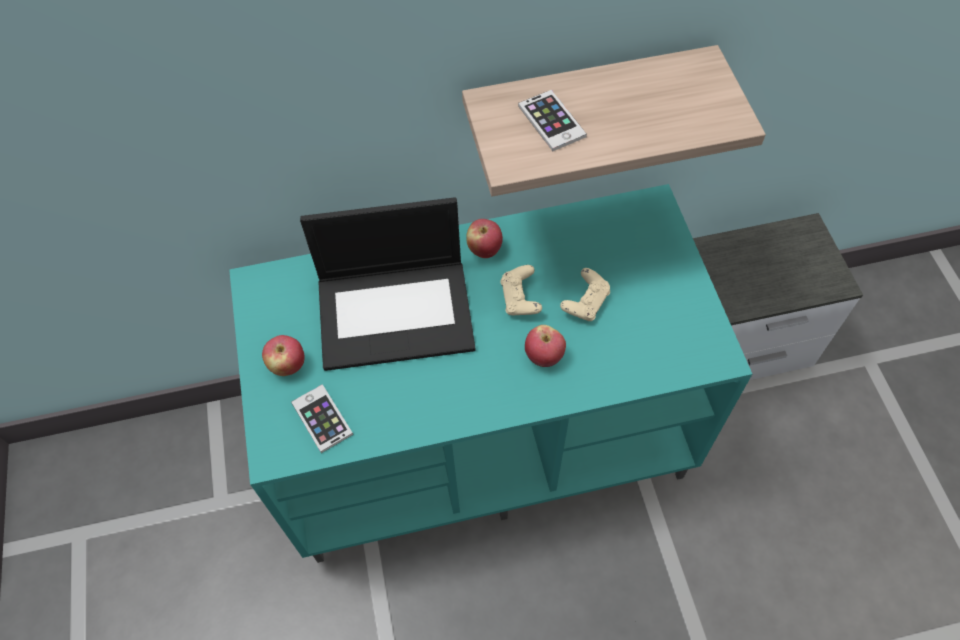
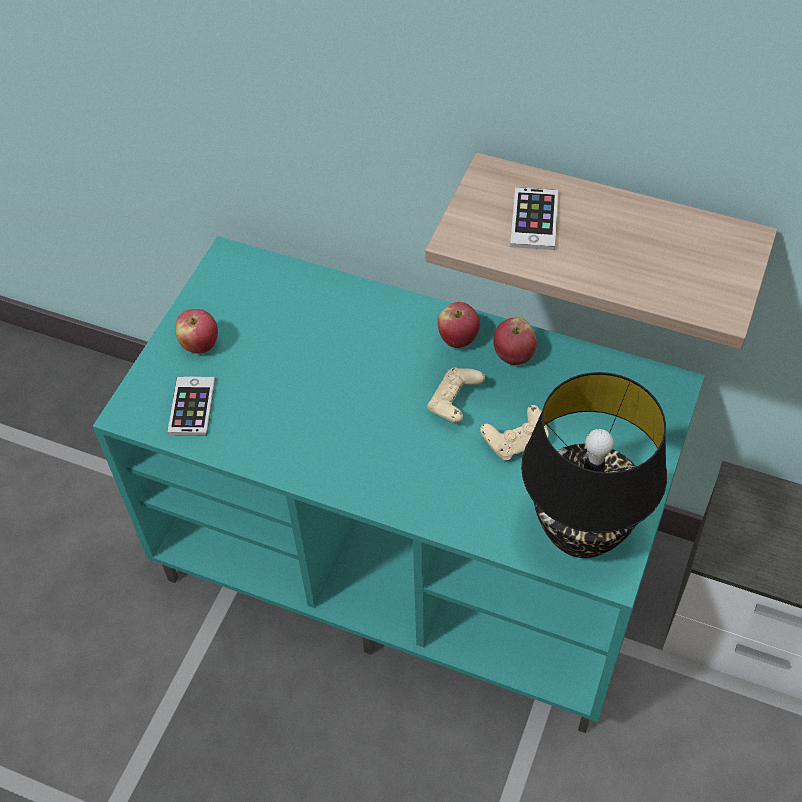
camera: 35 degrees right, 5 degrees down
(397, 312) = (330, 351): laptop -> none
(544, 356) = (433, 468): apple -> apple (513, 356)
(679, 342) = (580, 533): none -> black table lamp

